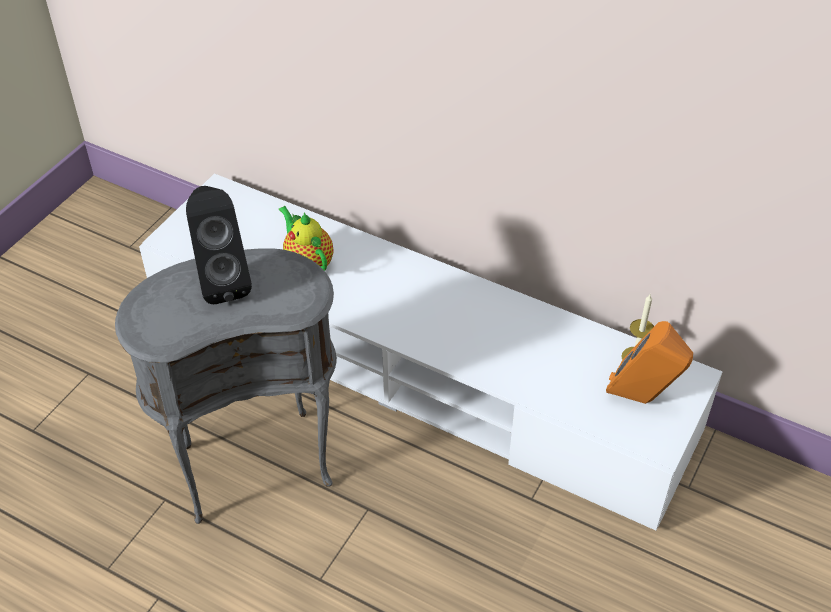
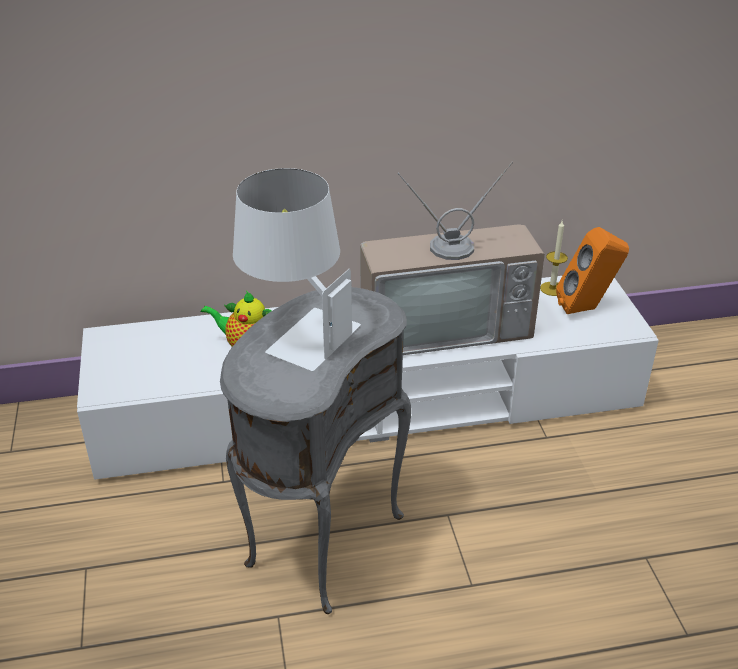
camera: 40 degrees left, 10 degrees down
(222, 282) = (296, 332): black speaker -> white table lamp
(488, 335) = (444, 325): none -> television

